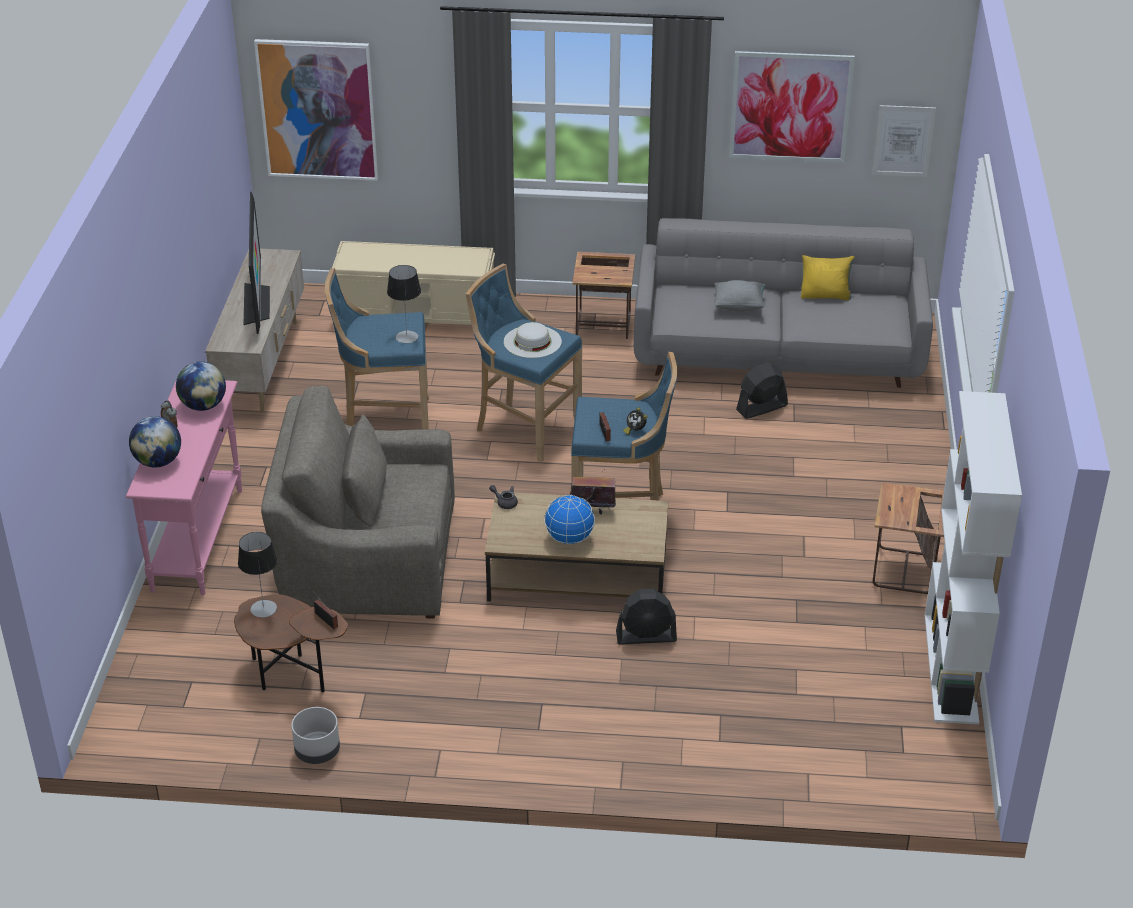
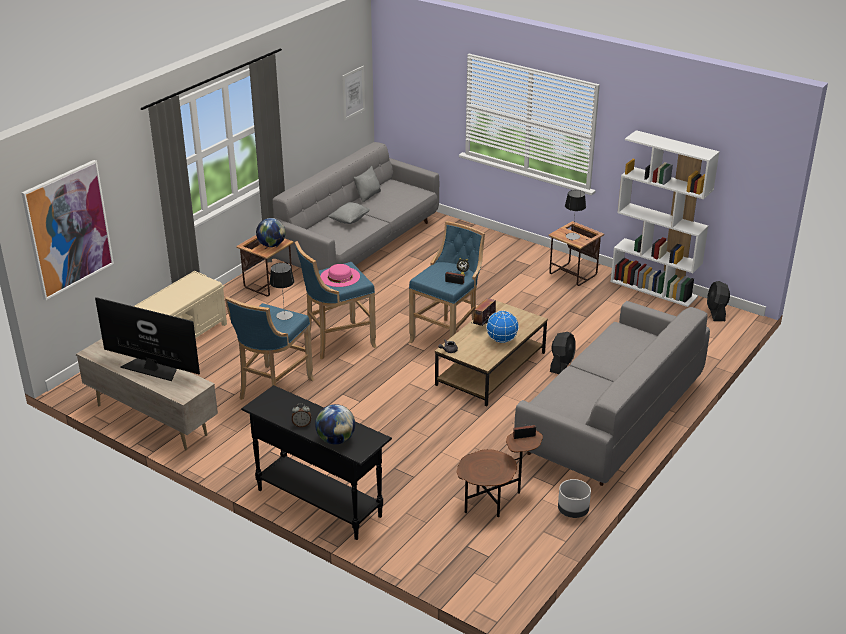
camera: 60 degrees left, 5 degrees down
(198, 539) = (319, 502): pink console table -> black console table
(203, 406) = (289, 405): globe -> globe (271, 245)
(263, 609) = (471, 468): table lamp -> table lamp (573, 236)
(367, 560) = (408, 438): grey armchair -> none
(532, 341) = (340, 277): white hat -> pink hat
(550, 724) = (609, 418): none -> grey sofa
(761, 408) = (402, 265): black fan -> black fan (716, 312)
(790, 107) = (307, 96): picture -> none
(825, 295) = (368, 196): yellow pillow -> grey pillow

